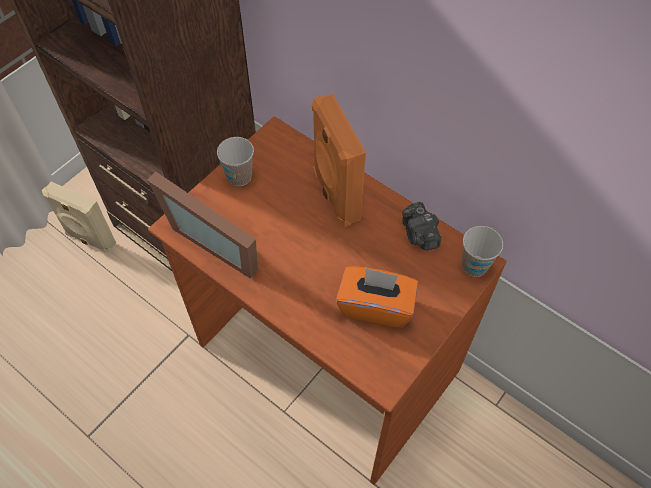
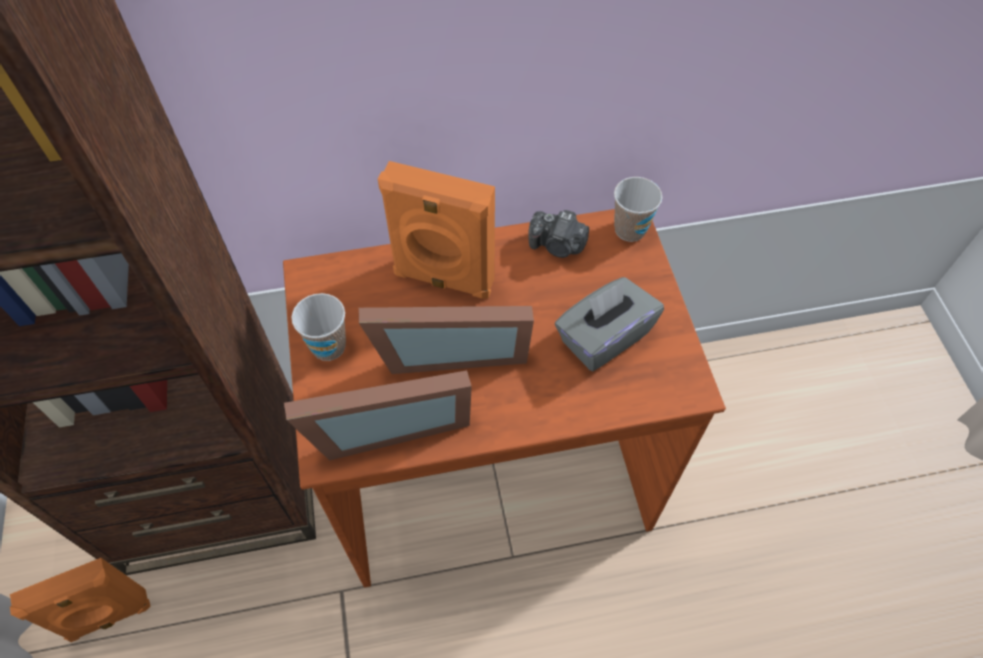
camera: 50 degrees left, 0 degrees up
(90, 240) = (108, 617): beige speaker -> orange speaker
(291, 233) = (450, 349): none -> picture frame
(375, 306) = (603, 337): orange tissue box -> grey tissue box

